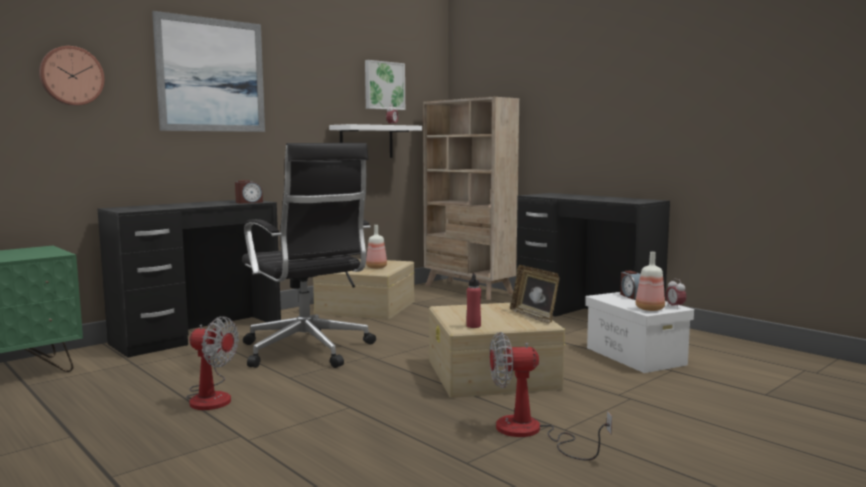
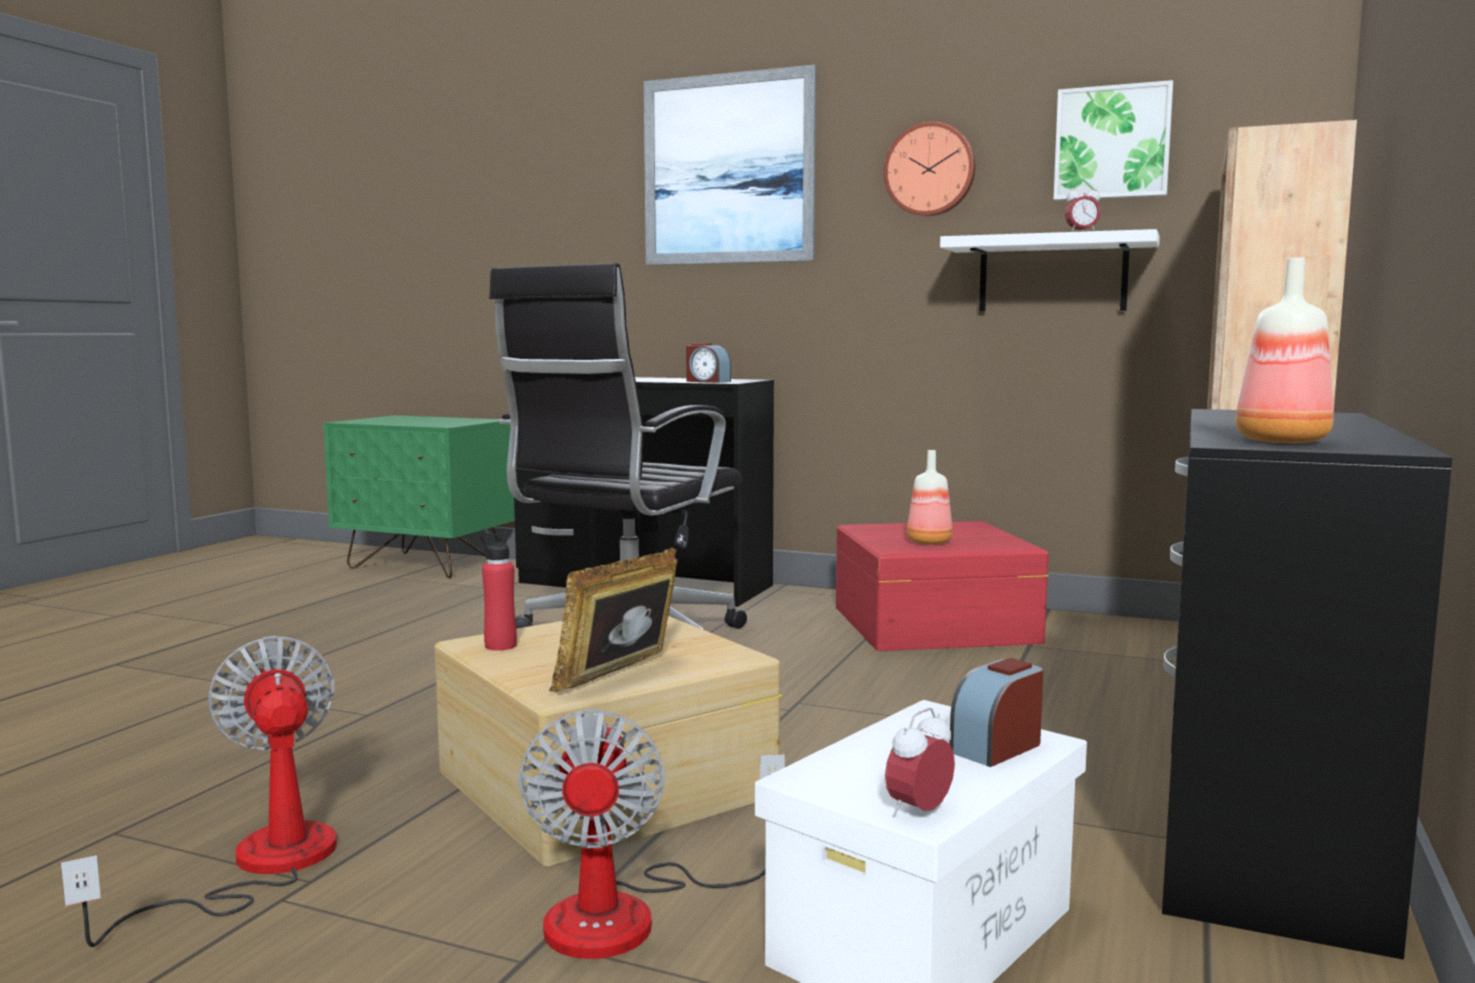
camera: 65 degrees right, 0 degrees up
(71, 76) = (545, 195): wall clock -> wall clock (930, 170)
(210, 396) = (385, 643): fan -> fan (632, 913)
(365, 307) = (932, 624): beige storage box -> red storage box
(649, 309) = (843, 778): bottle -> bottle (1278, 441)

